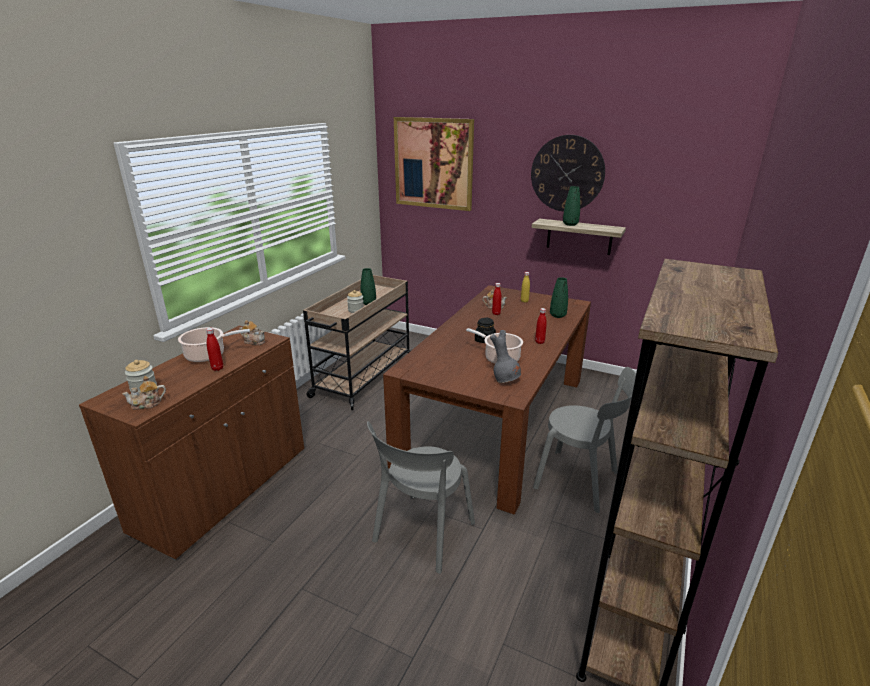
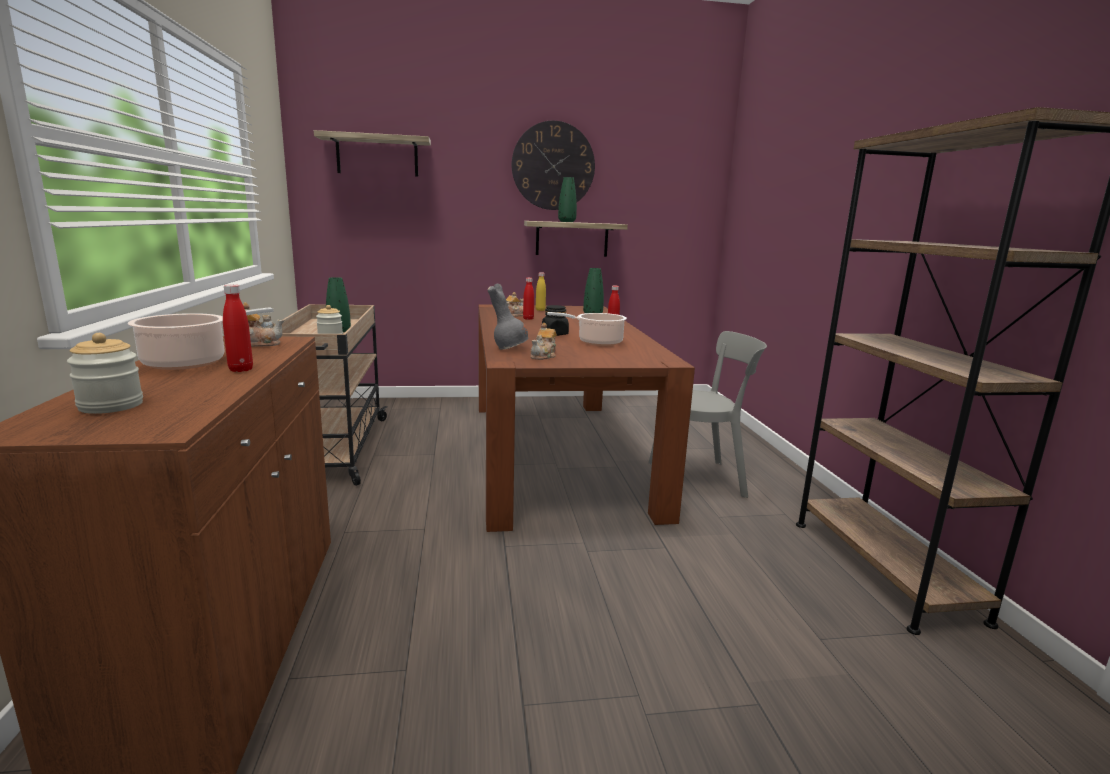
camera: 35 degrees left, 10 degrees down
(147, 404) = (158, 417): teapot -> teapot (544, 356)
(422, 535) = (608, 578): grey chair -> none
(433, 163) = (377, 156): picture -> shelf
(505, 379) = (634, 353): grey vase -> grey vase (509, 348)

